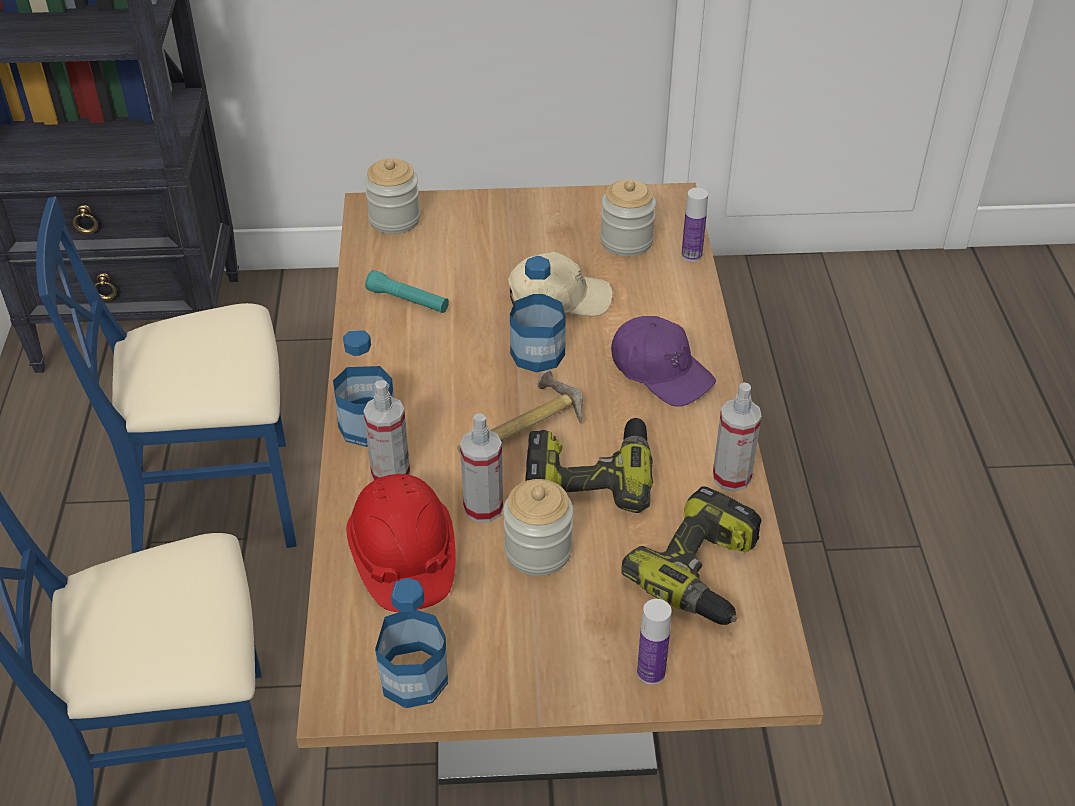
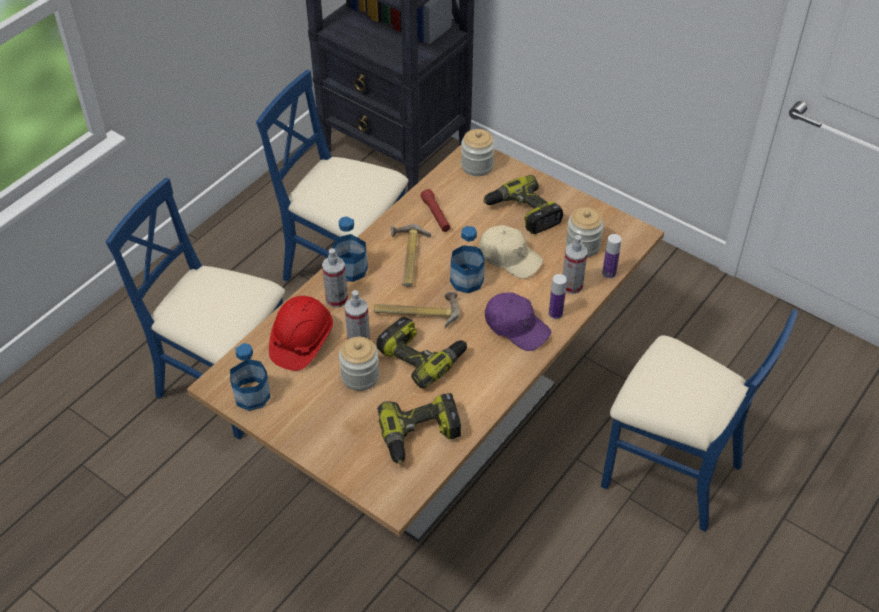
camera: 40 degrees right, 5 degrees up
(408, 301) = (436, 215): turquoise flashlight -> red flashlight
(429, 370) = (407, 258): none -> hammer
(514, 243) = (522, 213): none -> power drill
(651, 672) = (347, 461): bottle -> bottle (555, 313)
(661, 371) = (516, 326): purple cap -> purple cap turned 45 degrees counterclockwise
(731, 477) = (487, 401): spray bottle -> spray bottle (572, 286)
(835, 493) = (670, 472): none -> blue chair

